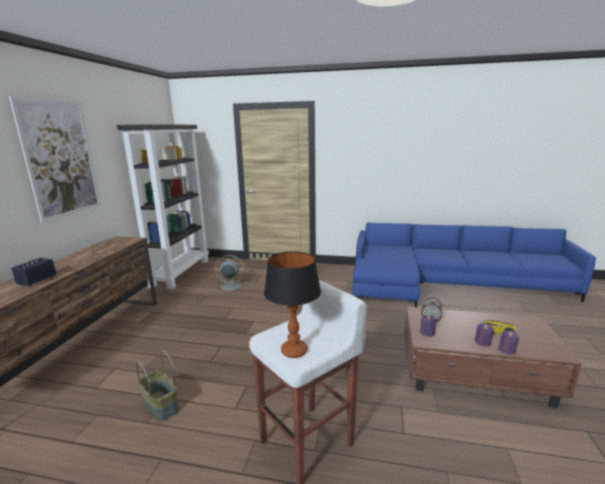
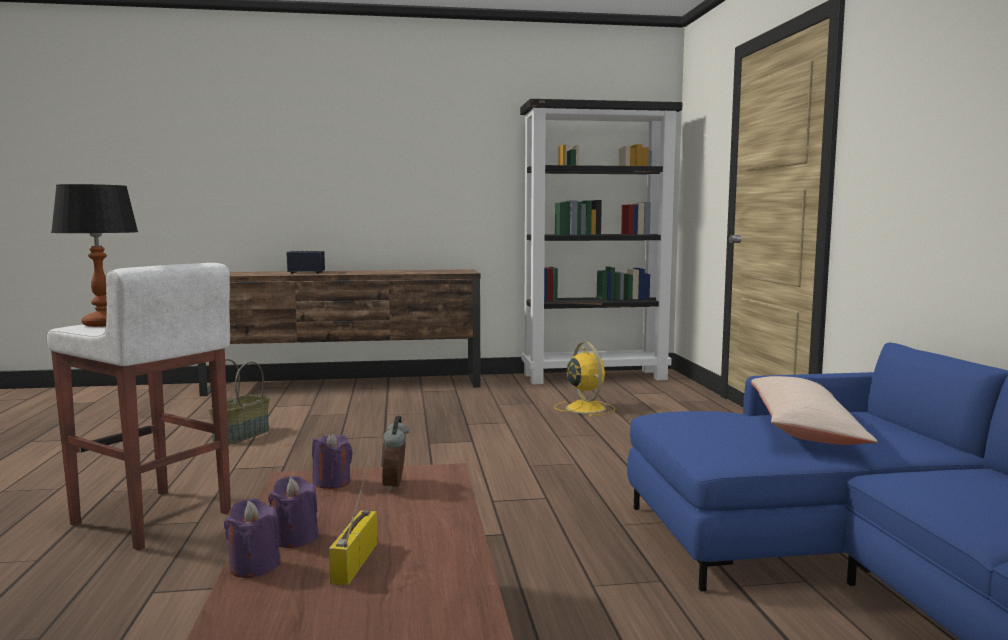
camera: 70 degrees right, 10 degrees down
(60, 159) = (411, 148): picture -> none
(230, 286) = (584, 408): grey fan -> yellow fan
(387, 254) = (803, 428): none -> beige pillow

